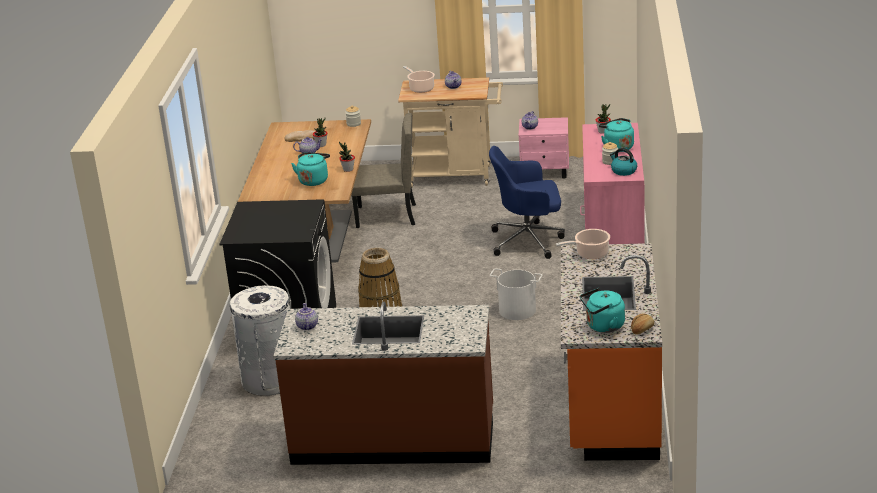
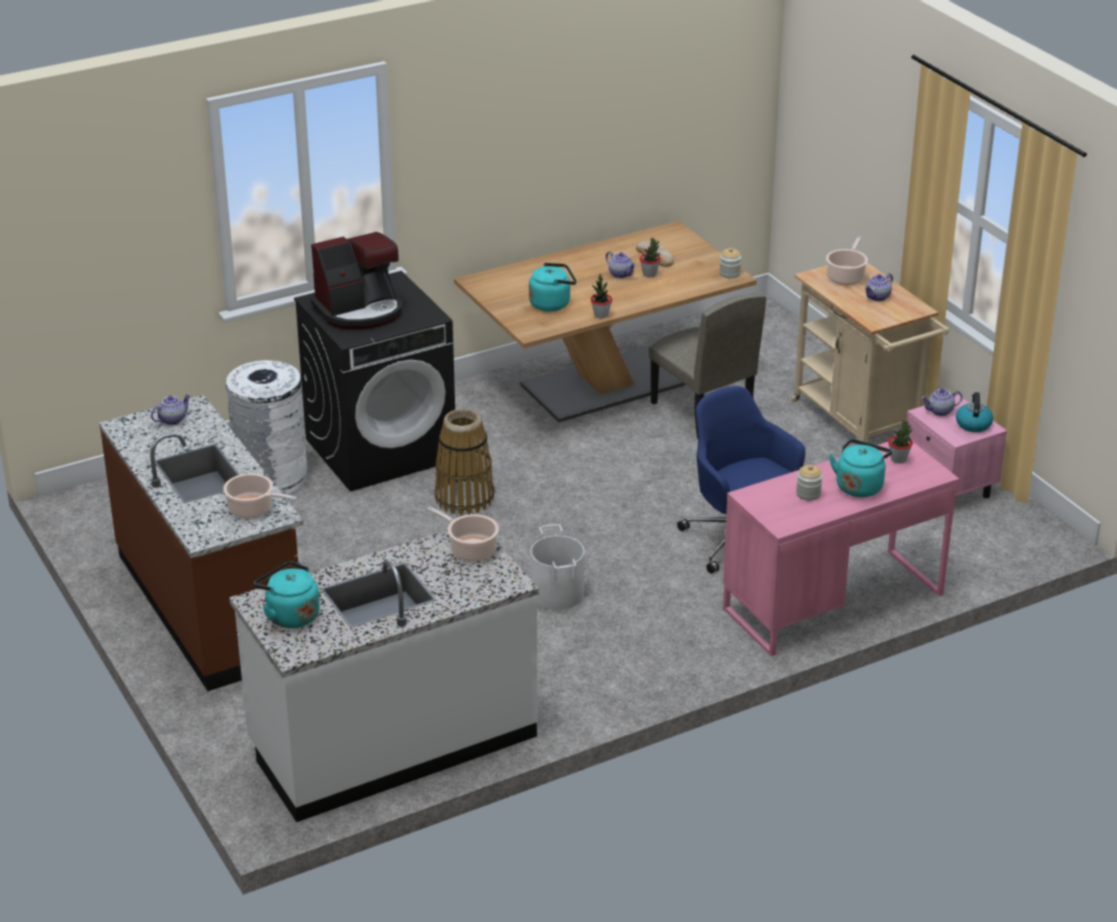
camera: 55 degrees right, 5 degrees up
(270, 225) = (360, 310): none -> coffee machine
(457, 319) = (253, 509): none -> cooking pot
(610, 404) = (392, 741): orange counter -> white counter
(623, 171) = (789, 513): kettle -> kettle (973, 424)
(642, 329) = (302, 647): bread -> none

